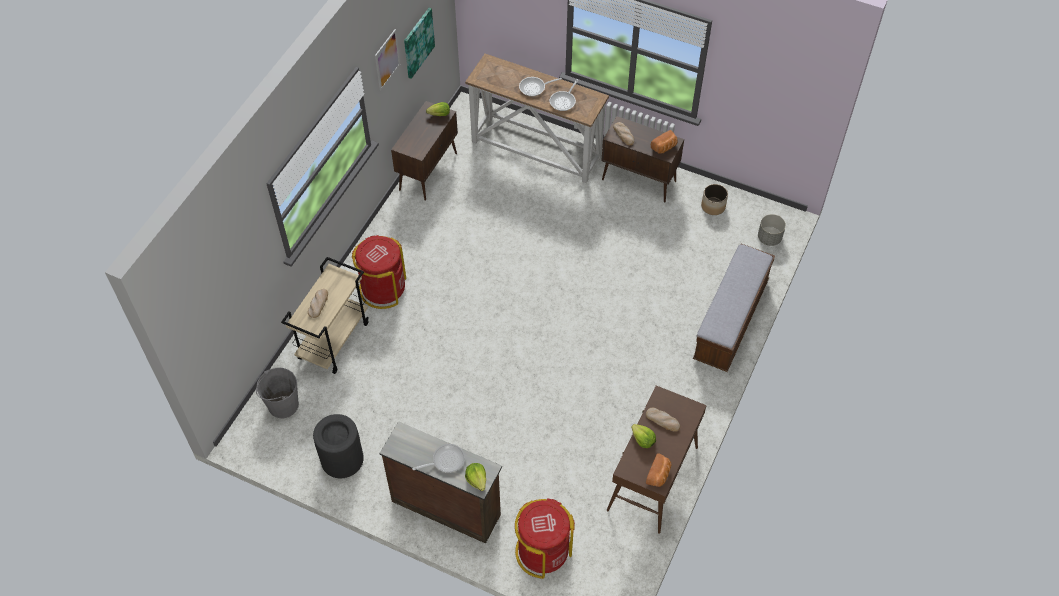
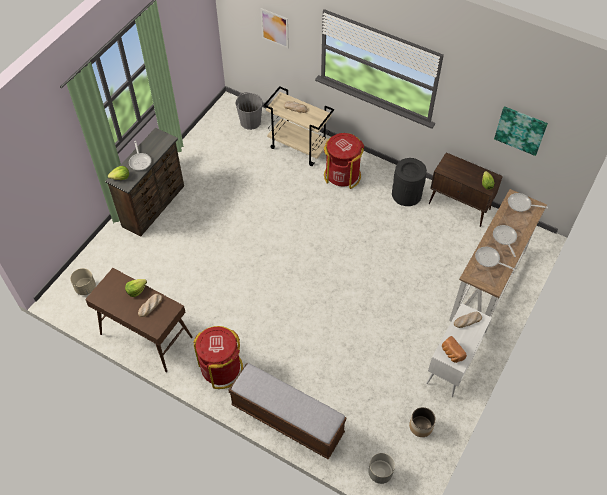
camera: 95 degrees right, 0 degrees up
(342, 459) = (203, 151): black trash can -> black trash can (406, 194)
(387, 59) = (478, 93): picture -> picture (275, 28)
(487, 73) = (521, 204): none -> frying pan
(542, 551) = (106, 259): red trash can -> red trash can (221, 368)
(592, 568) = (85, 288): none -> beige planter
(639, 181) = (452, 365): brown cabinet -> white cabinet
(659, 475) = (103, 297): bread -> none

